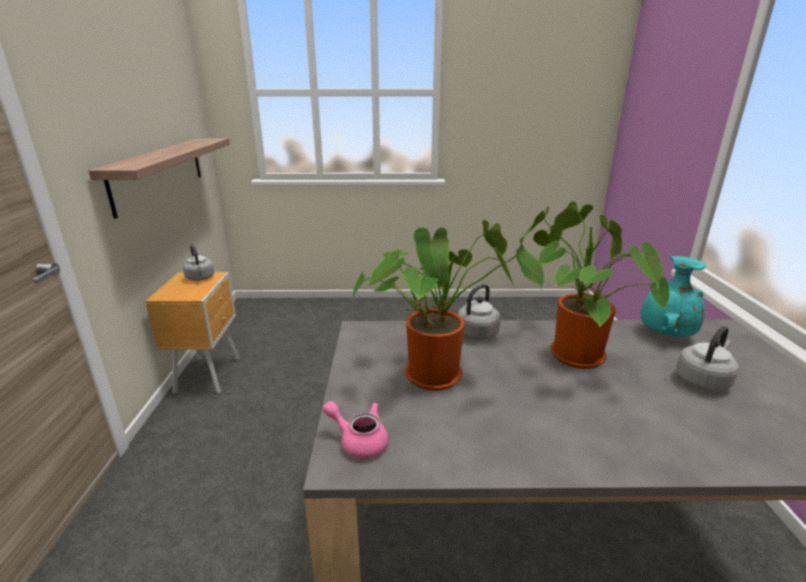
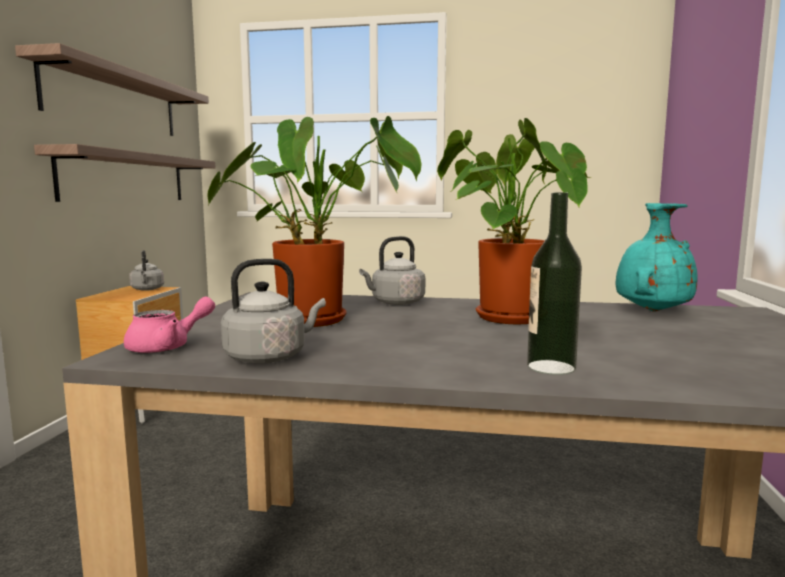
camera: 10 degrees right, 15 degrees down
(139, 98) = (115, 101): none -> shelf
(359, 441) = (168, 347): pink teapot -> pink teapot turned 105 degrees clockwise
(653, 442) = (551, 367): none -> bottle
(703, 380) = (674, 337): grey kettle -> grey kettle (270, 357)

